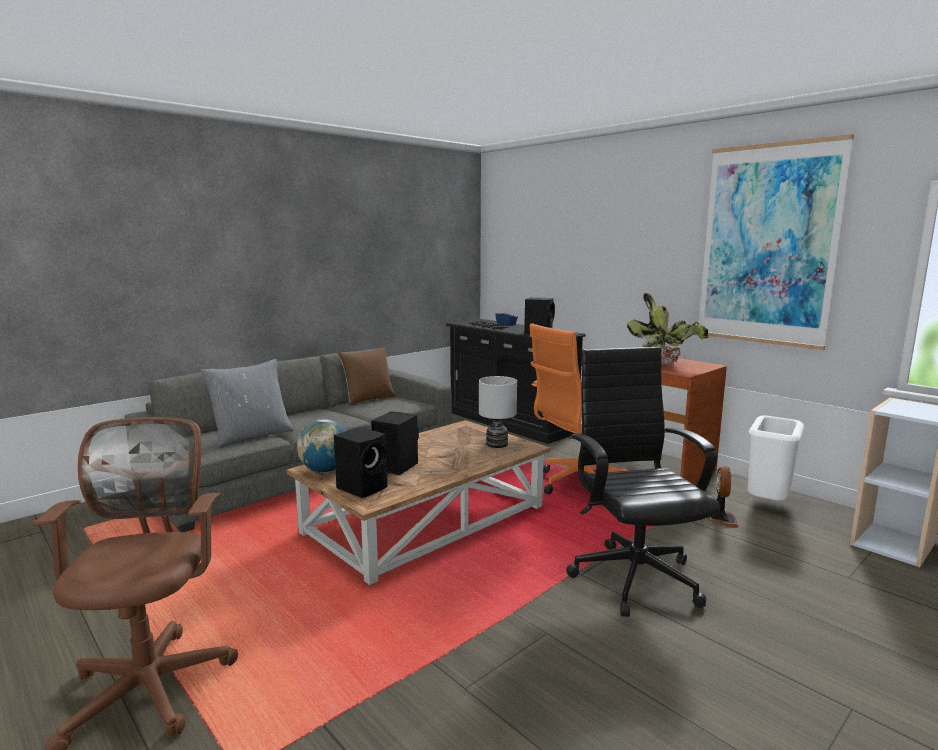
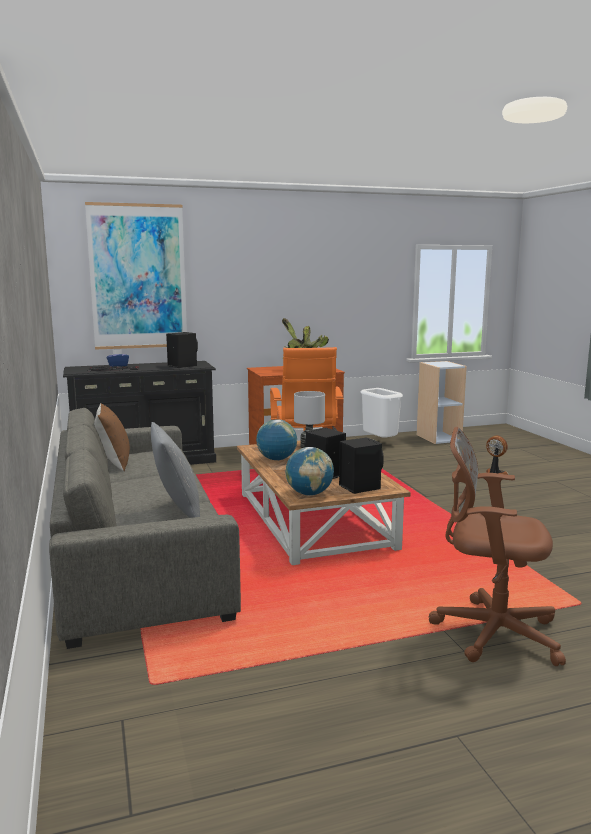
camera: 65 degrees left, 0 degrees up
(432, 440) = (276, 459): none -> globe
(633, 576) = (435, 486): black office chair -> none
(722, 519) = (388, 455): fan -> fan (495, 473)
(767, 245) = (341, 280): picture -> picture (138, 277)

